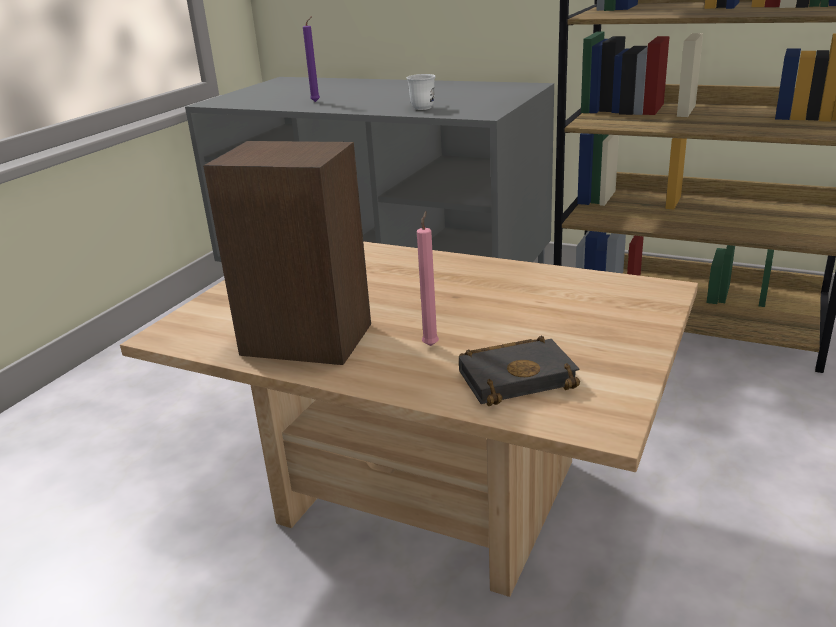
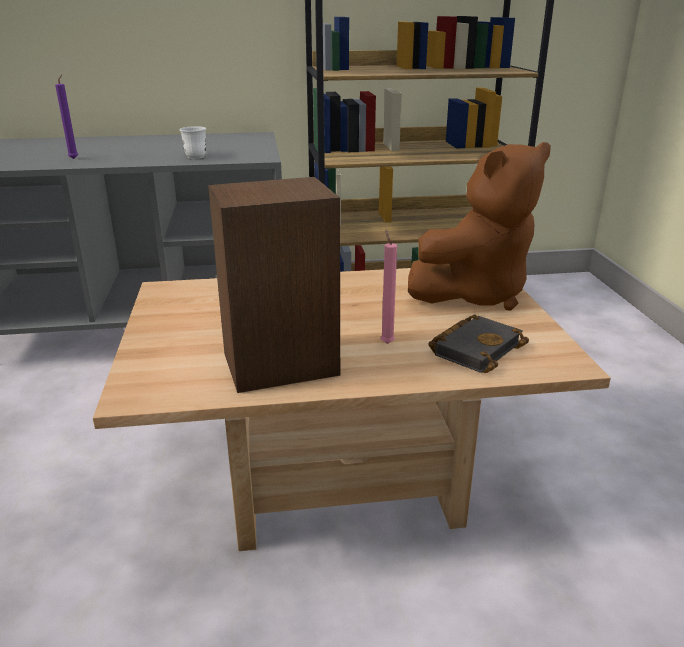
camera: 35 degrees left, 0 degrees up
(608, 315) = (475, 294): none -> brown plush toy

